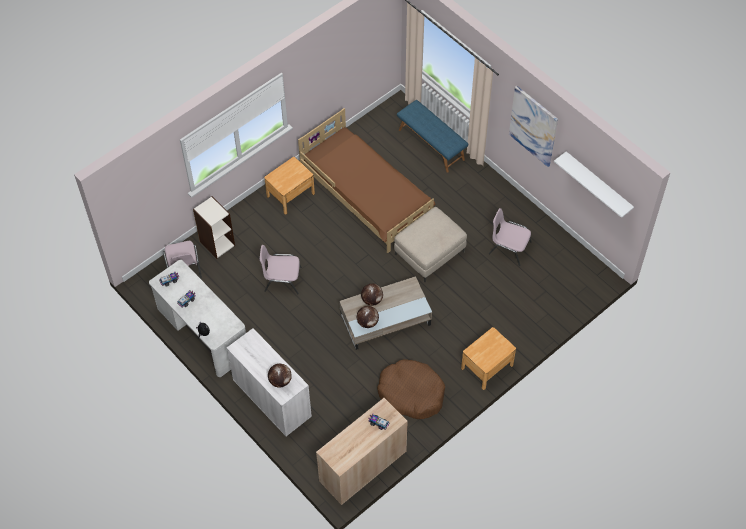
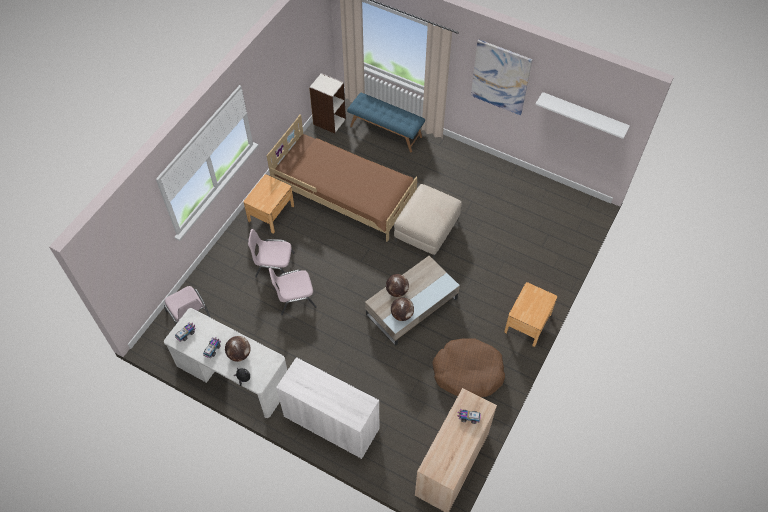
camera: 20 degrees left, 0 degrees up
(217, 243) = (215, 281): bookcase -> bookcase (329, 121)
(280, 381) = (348, 405): globe -> globe (239, 354)
(509, 247) = (497, 204): pink chair -> pink chair (274, 265)

